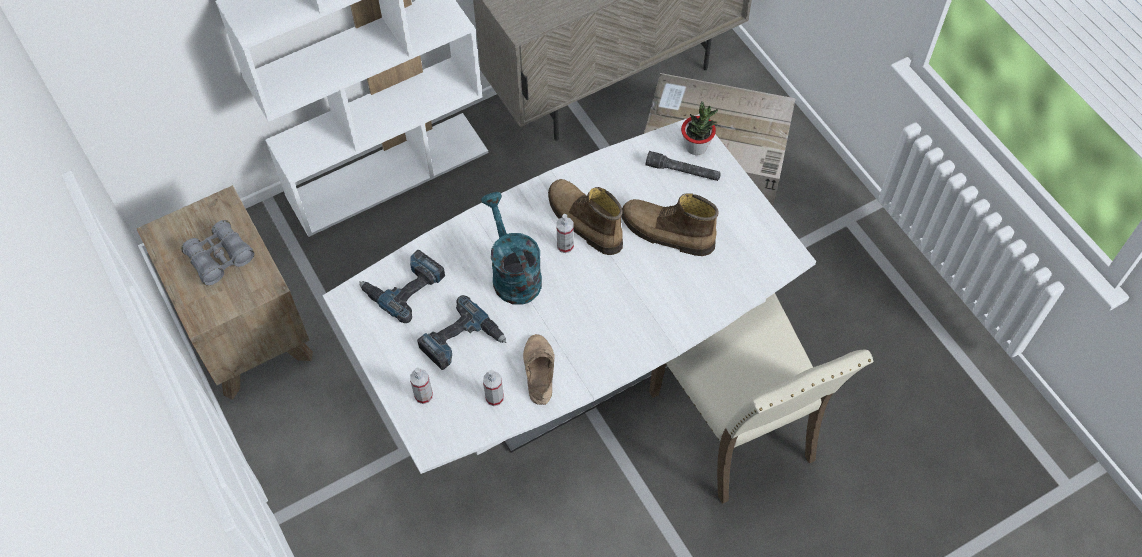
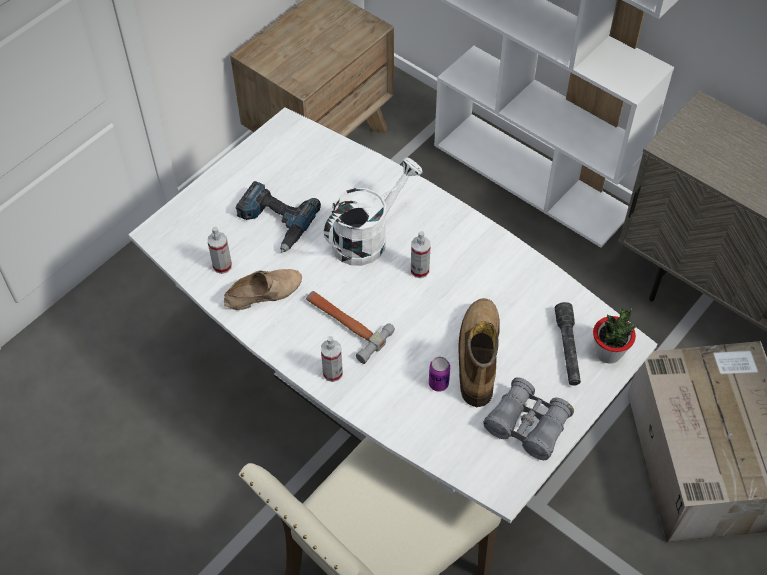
camera: 70 degrees right, 5 degrees down
(220, 258) = (315, 45): grey binoculars -> grey binoculars (527, 425)
(404, 286) = (317, 160): power drill -> none
(423, 395) = (206, 211): spray bottle -> spray bottle (332, 373)
(513, 273) = (367, 237): turquoise watering can -> white watering can
(583, 222) = (456, 277): boot -> none
(598, 318) = (344, 324): none -> hammer
(682, 268) = (438, 383): none -> can

